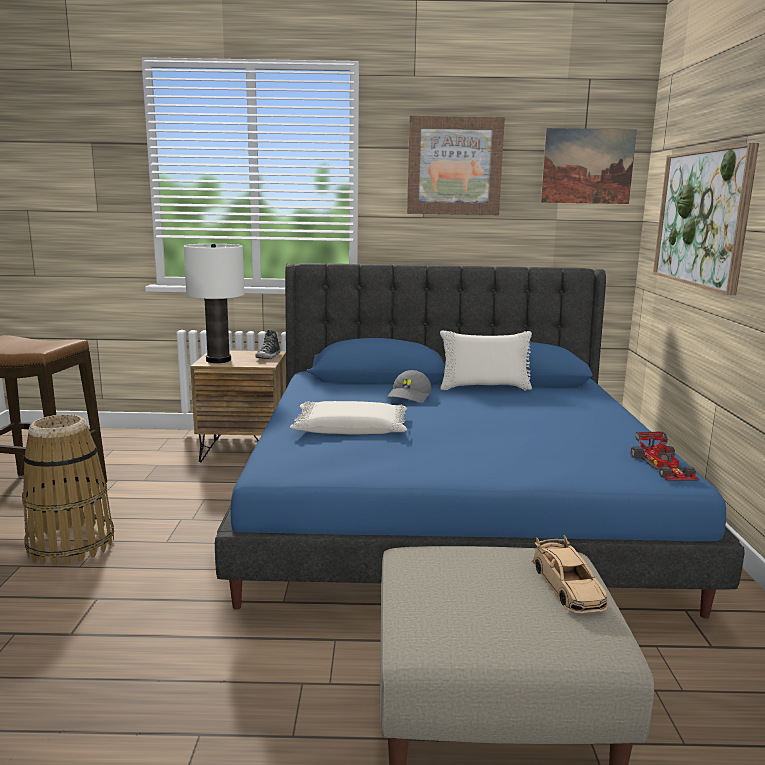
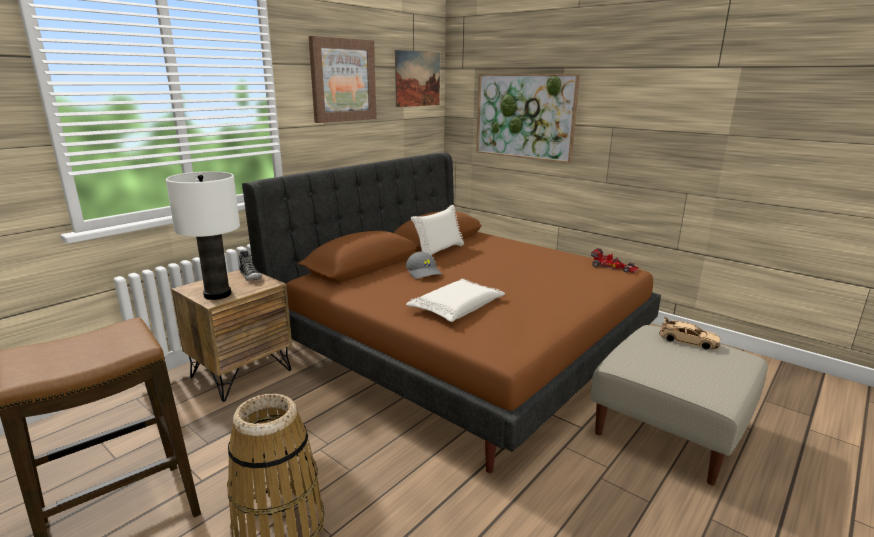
camera: 50 degrees left, 5 degrees up
(450, 511) = (461, 344): blue bed -> brown bed

